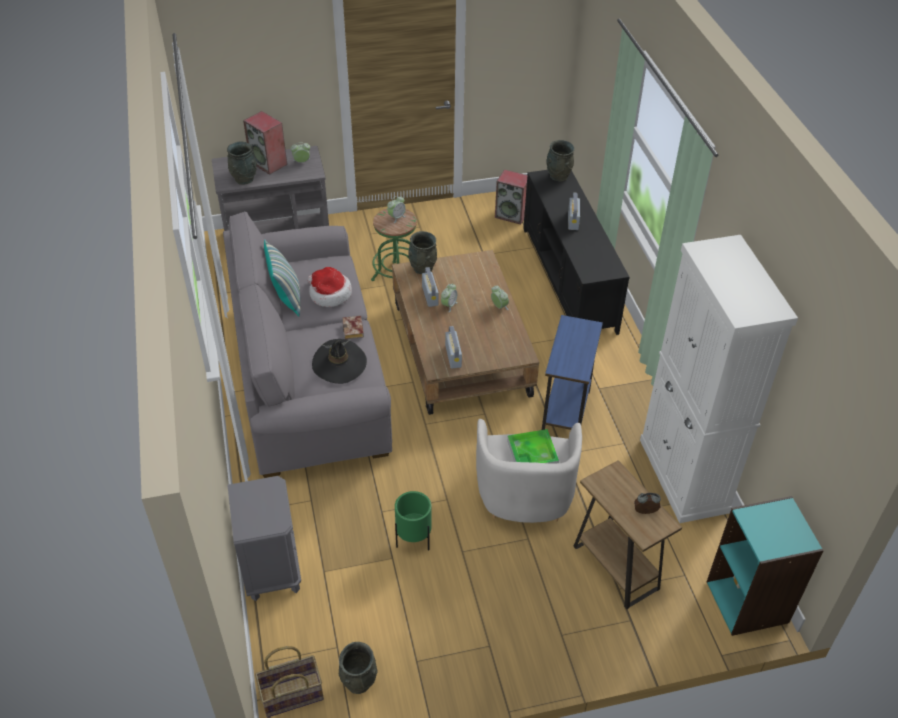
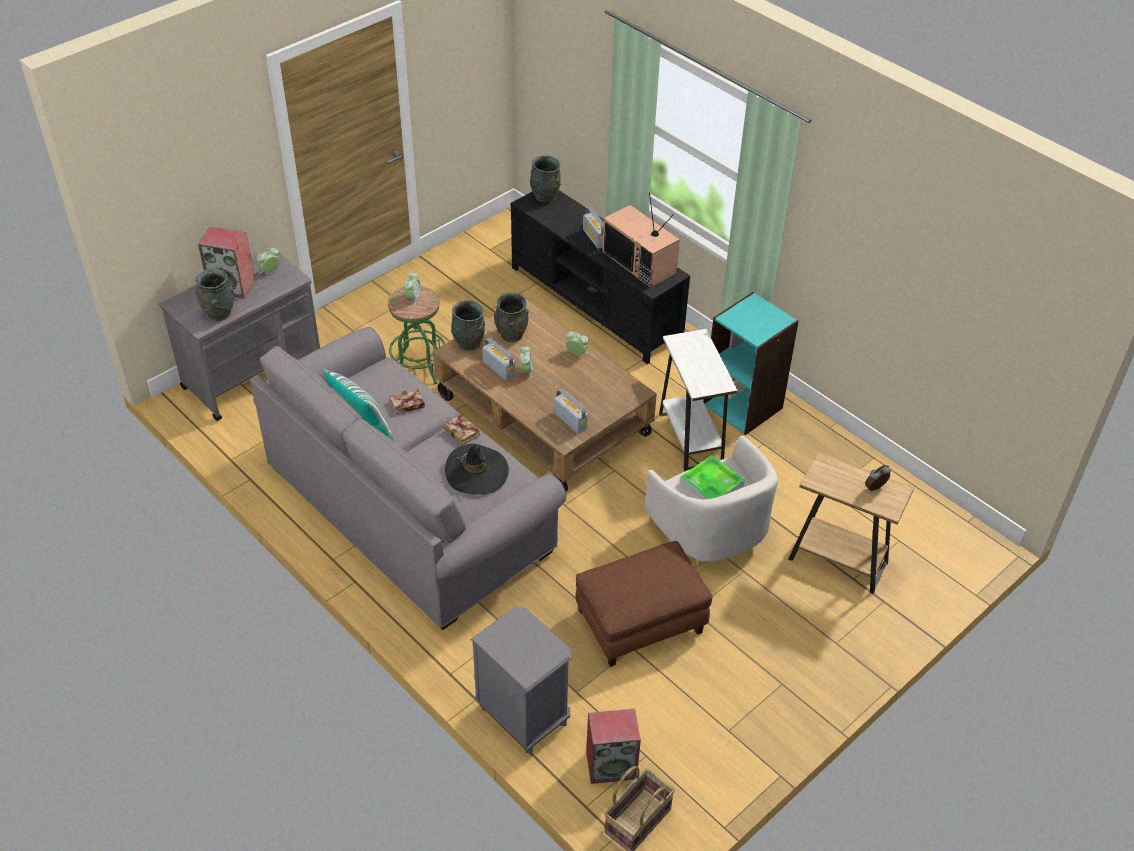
camera: 30 degrees left, 0 degrees up
(329, 294) = (406, 405): hat -> book
(358, 681) = (690, 775): grey vase -> grey vase (511, 335)
(413, 540) = (640, 622): green planter -> brown ottoman
(512, 215) = (489, 256): speaker -> speaker (612, 765)
(565, 414) = (690, 438): blue side table -> white side table
(595, 252) = (641, 263): none -> television
(683, 476) = (835, 451): white cabinet -> none
(748, 602) = (964, 539): turquoise bookcase -> turquoise bookcase (743, 406)

